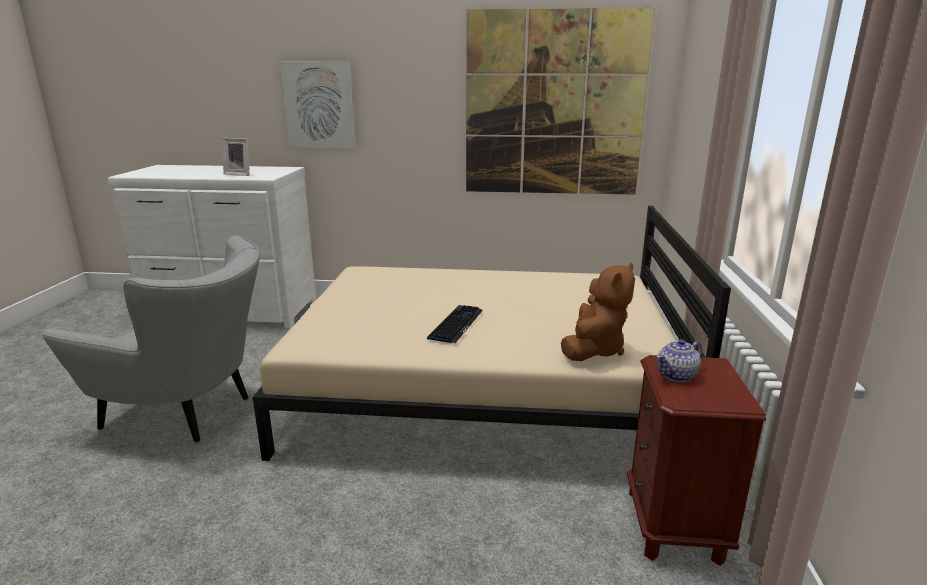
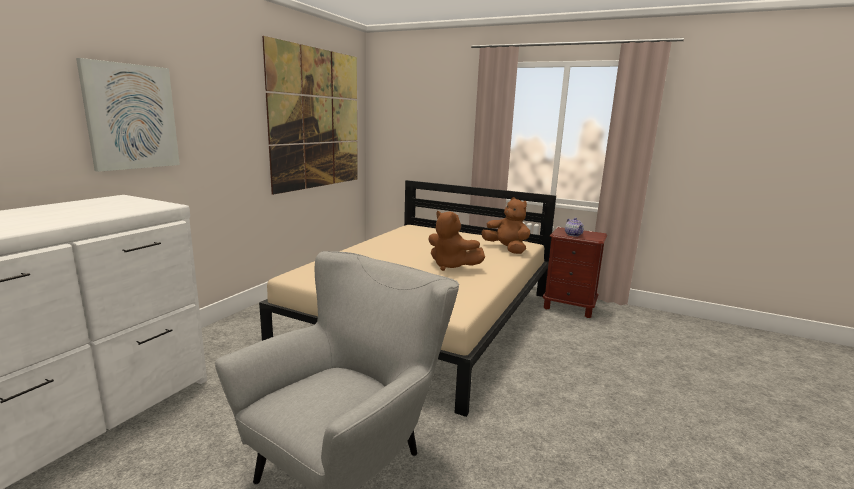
camera: 70 degrees left, 5 degrees down
(239, 174) = (106, 210): picture frame -> none
(456, 325) = (451, 266): keyboard -> brown plush toy

